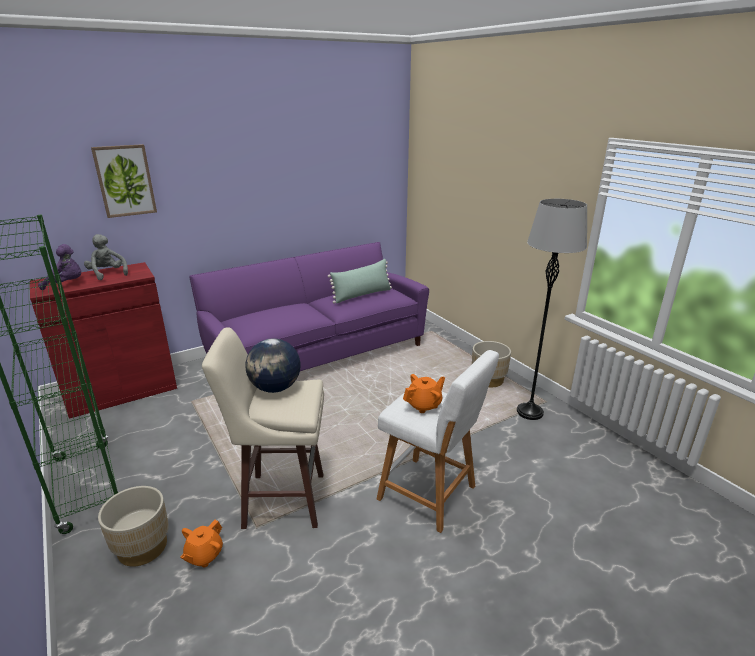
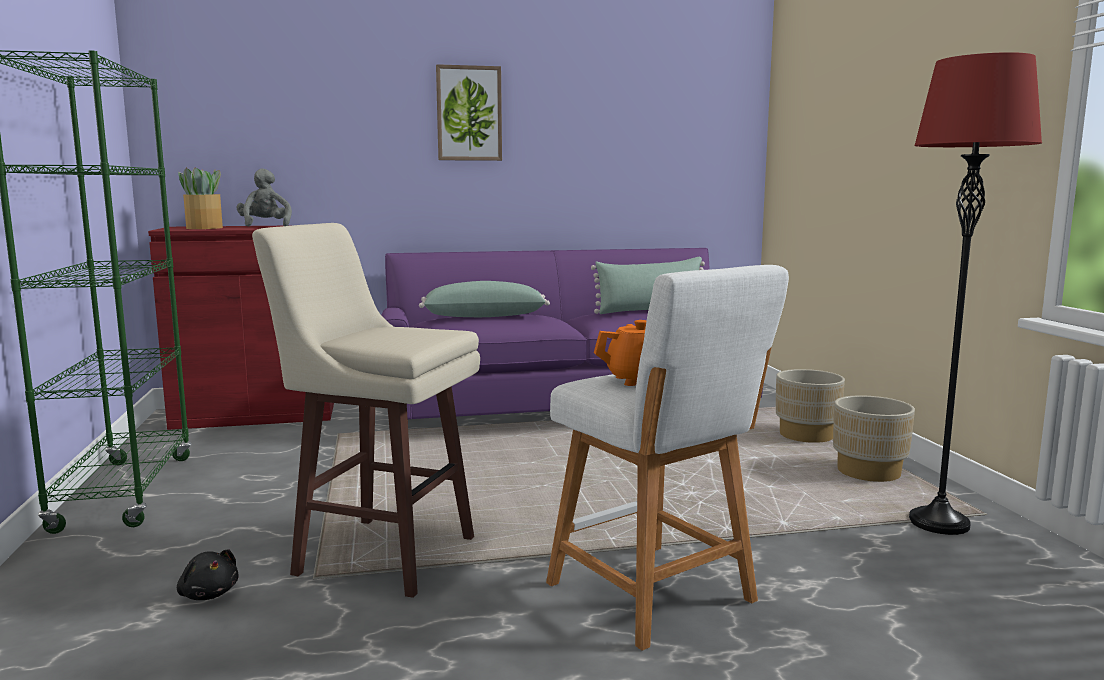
camera: 20 degrees right, 15 degrees down
(67, 284) = (205, 228): purple plush toy -> potted plant
(125, 181) = (315, 104): picture -> picture (469, 113)
(142, 547) = (133, 567): beige planter -> beige planter (806, 435)
(204, 555) = (209, 594): orange teapot -> black plush toy
(270, 315) = (484, 316): none -> green pillow
(275, 388) = (391, 328): globe -> none
(529, 412) = (939, 522): grey floor lamp -> red floor lamp

